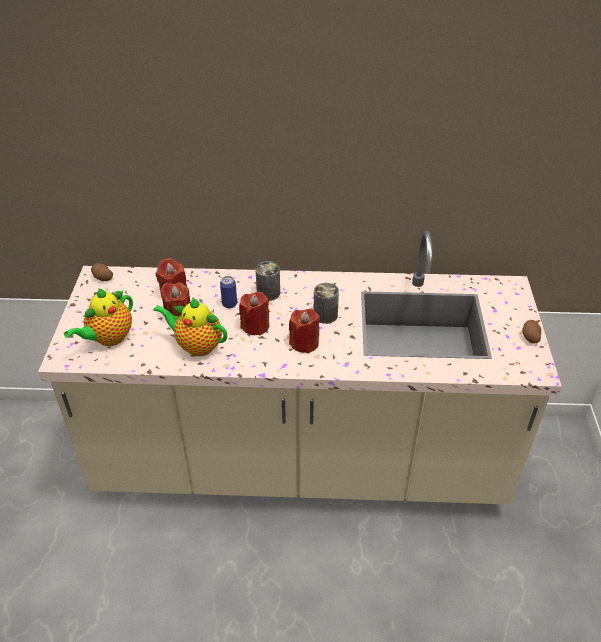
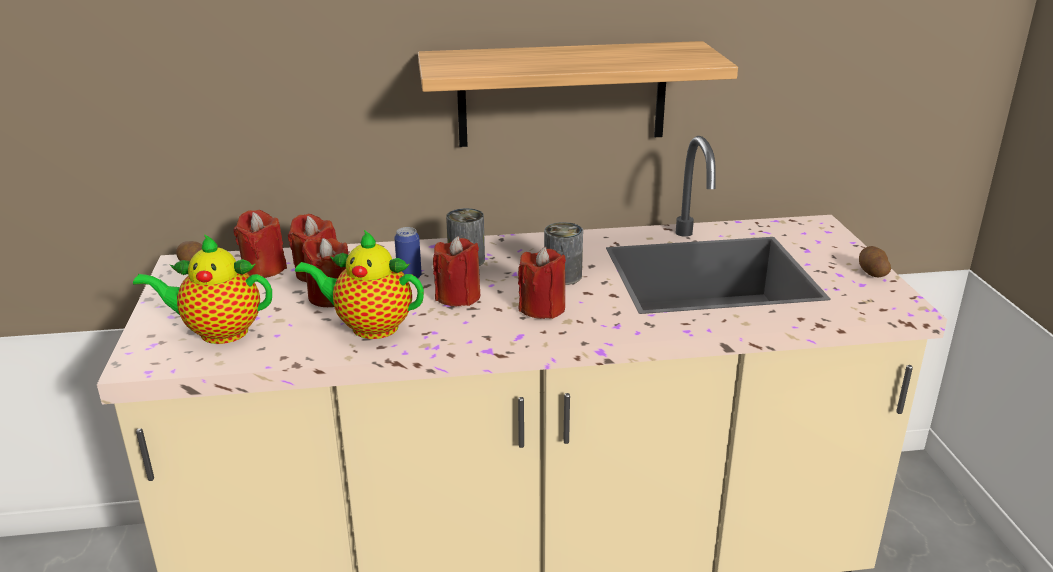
camera: 10 degrees left, 15 degrees down
(109, 338) = (218, 332): teapot -> teapot turned 60 degrees clockwise
(143, 286) = (264, 269): none -> red candle
(341, 190) = (562, 94): none -> shelf

